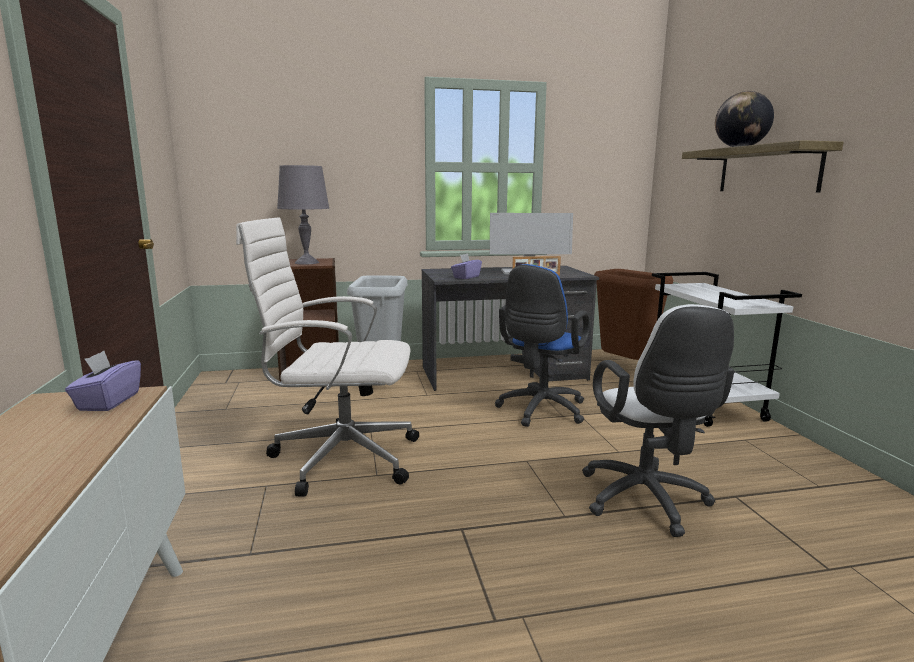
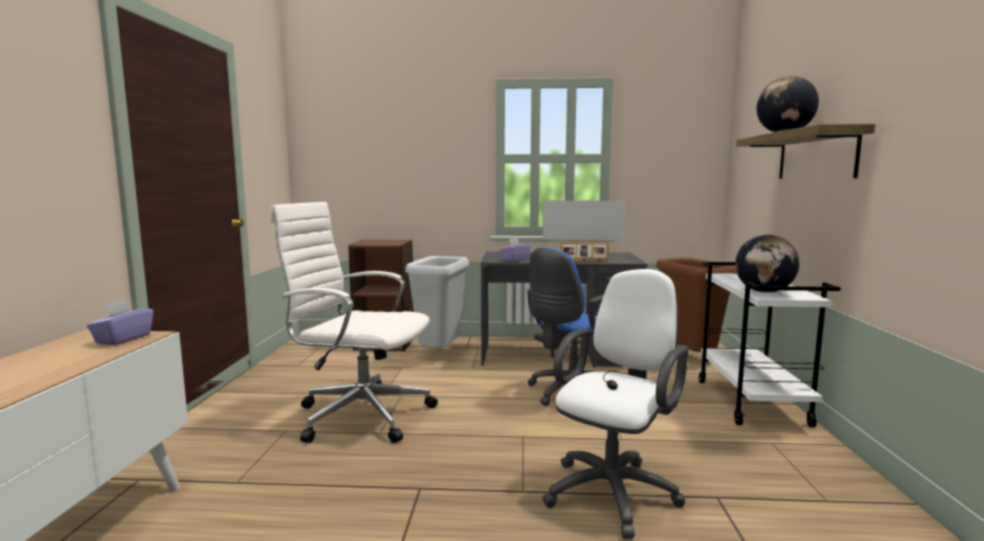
camera: 15 degrees right, 5 degrees down
(306, 262) = (382, 243): grey table lamp -> none
(646, 502) = (614, 490): white office chair -> white office chair turned 150 degrees counterclockwise
(730, 301) = (764, 292): none -> globe

